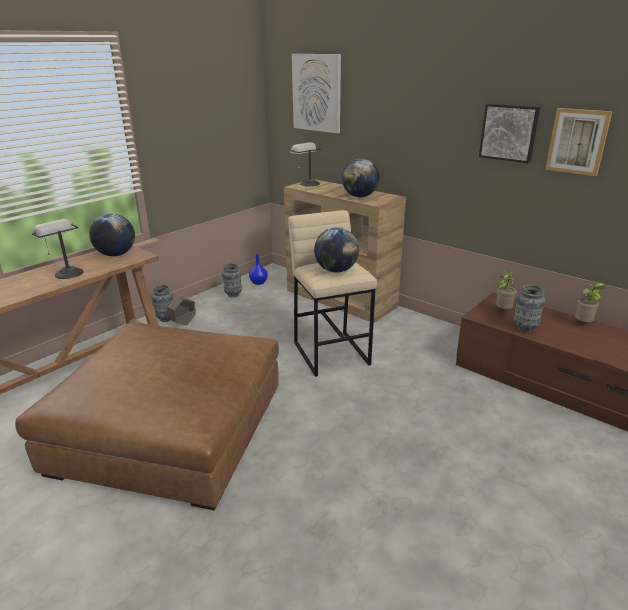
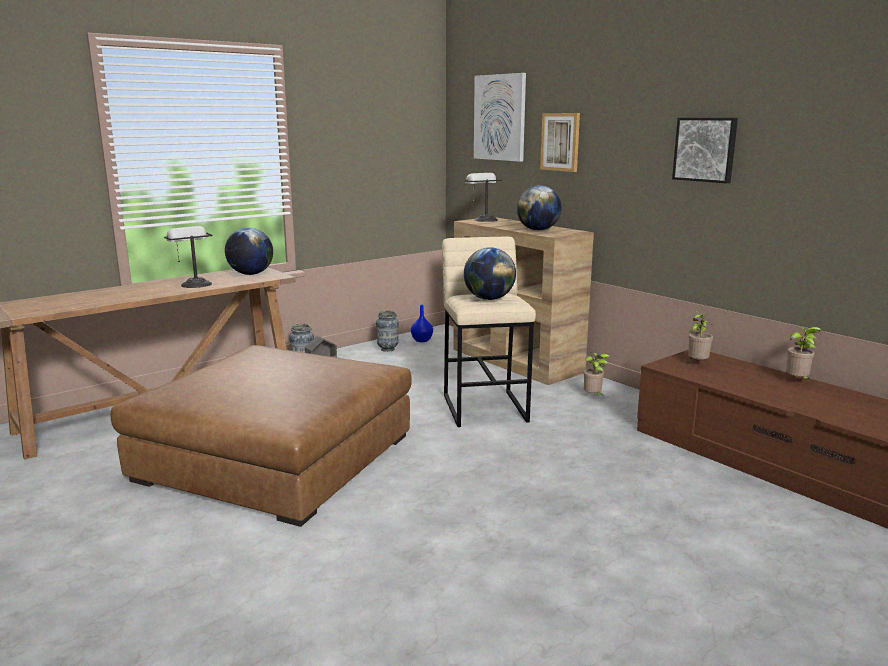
camera: 10 degrees right, 10 degrees down
(412, 332) = (593, 397): none -> potted plant
(525, 328) = (717, 380): vase -> none
(577, 141) = (781, 155): picture -> picture (560, 142)

